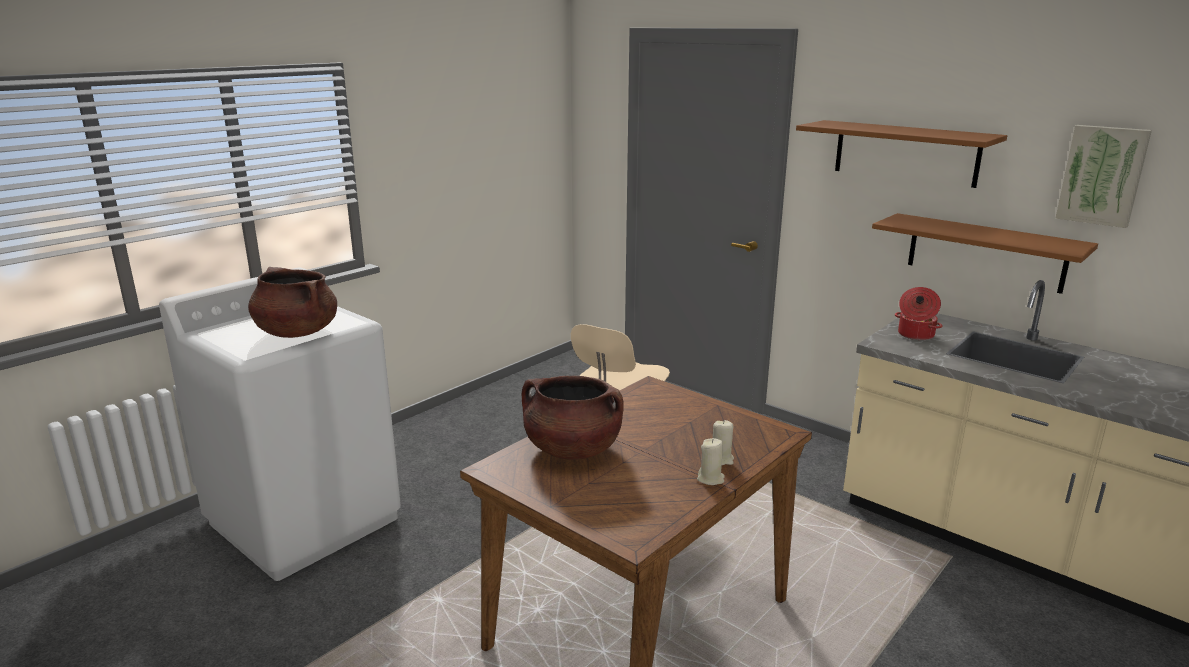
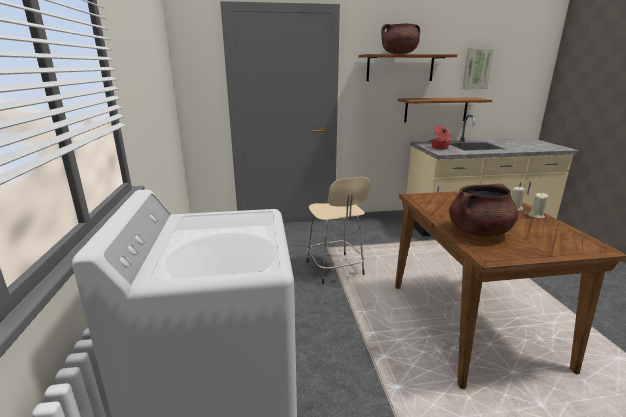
camera: 50 degrees left, 0 degrees up
(297, 332) = (246, 236): brown cooking pot -> brown cooking pot (399, 54)

